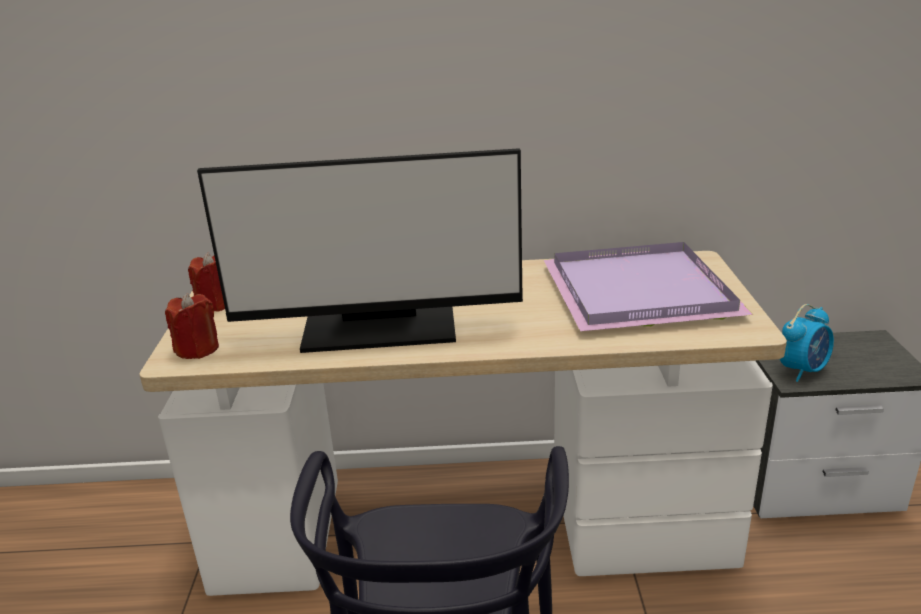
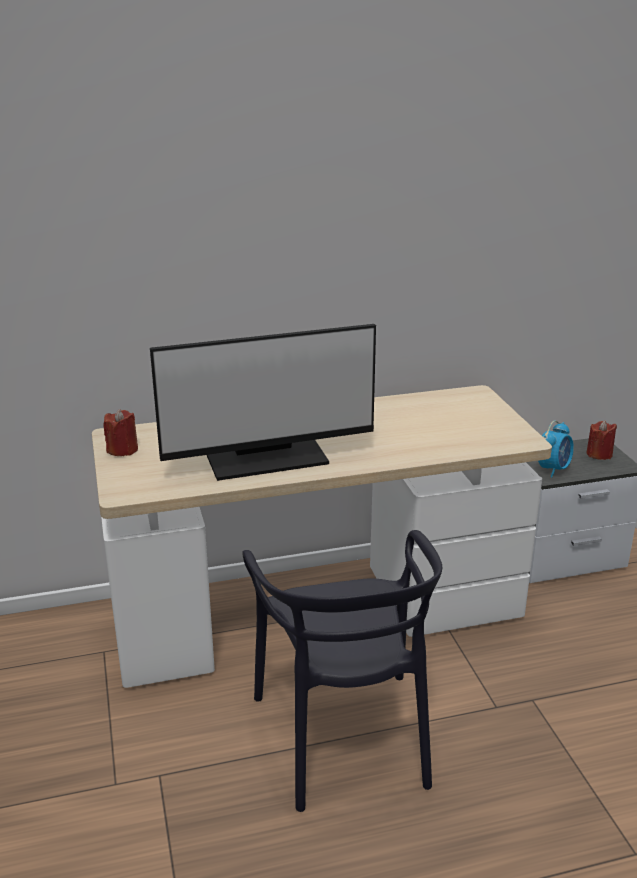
camera: 15 degrees left, 0 degrees up
(197, 349) = (133, 484): red candle -> red candle (599, 454)
(643, 293) = (447, 420): purple tray -> none

